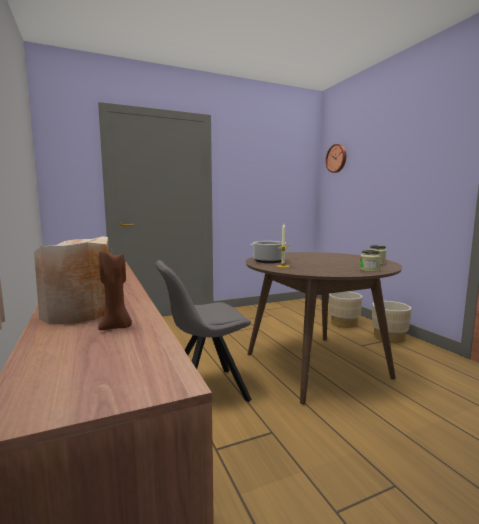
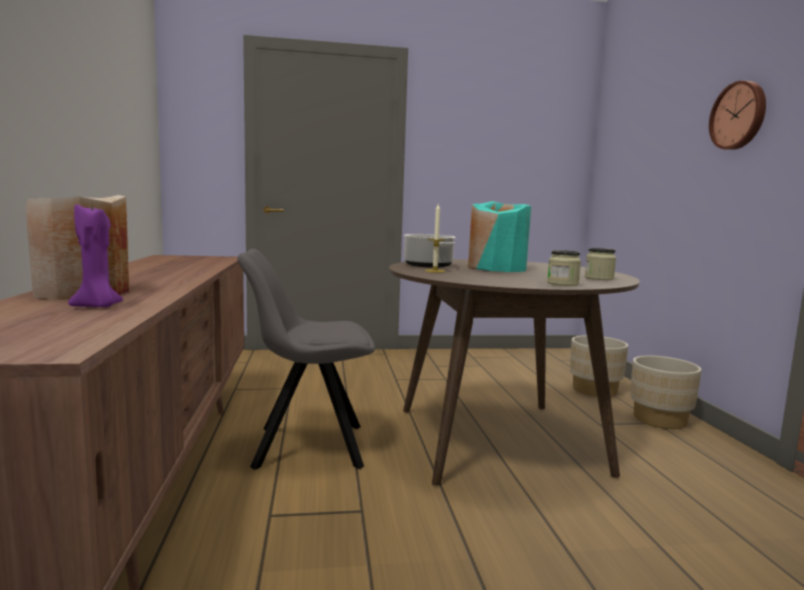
camera: 15 degrees right, 0 degrees up
(117, 327) = (98, 307): brown candle -> purple candle
(310, 260) = (497, 268): none -> turquoise vase
(337, 158) = (618, 114): wall clock -> wall clock (739, 116)

